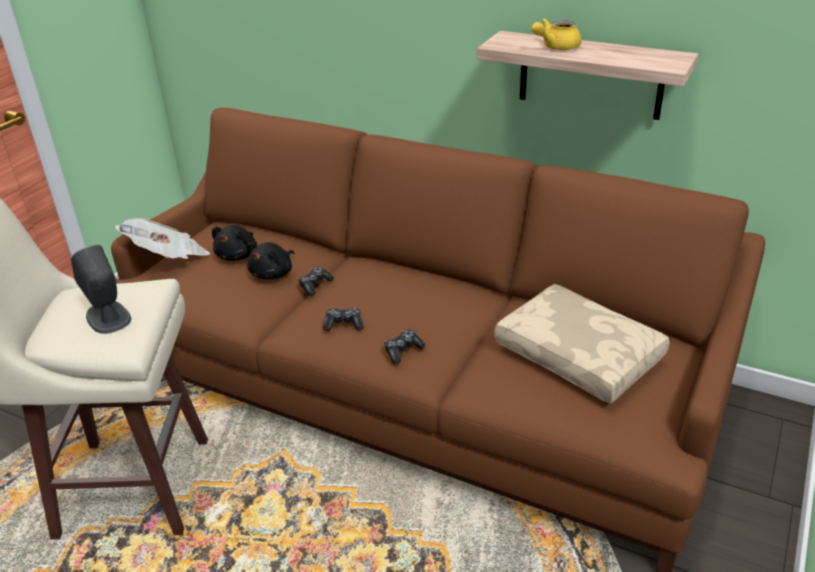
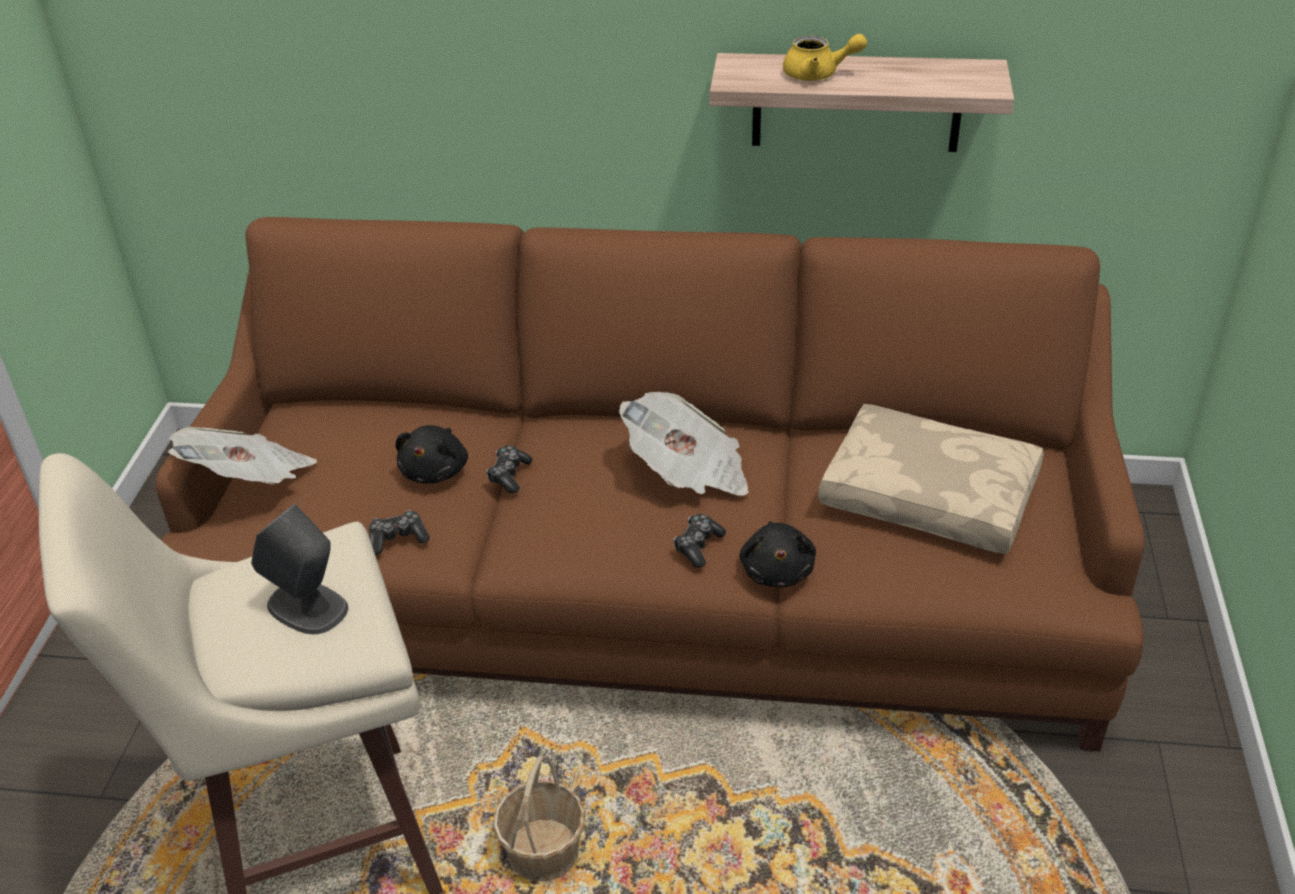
camera: 20 degrees left, 5 degrees up
(238, 255) = (363, 453): black plush toy -> black plush toy (777, 570)
(255, 529) = (544, 852): none -> basket
(344, 324) = (593, 526): game controller -> game controller (398, 538)
(423, 306) = (688, 473): none -> newspaper
(555, 47) = (818, 74): yellow teapot -> yellow teapot turned 120 degrees counterclockwise

